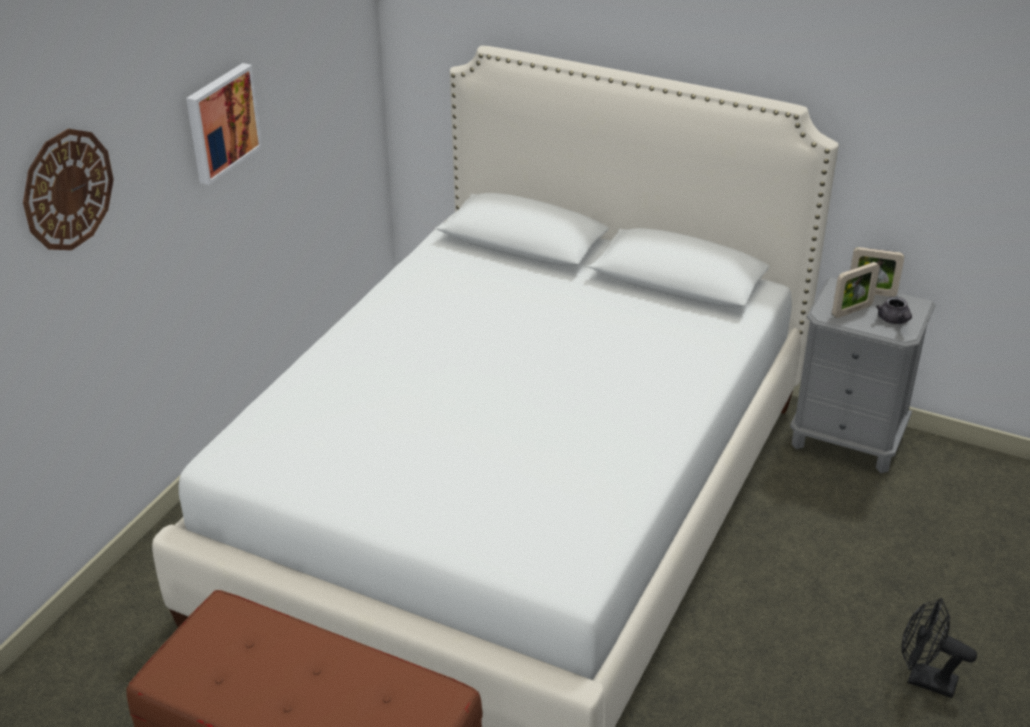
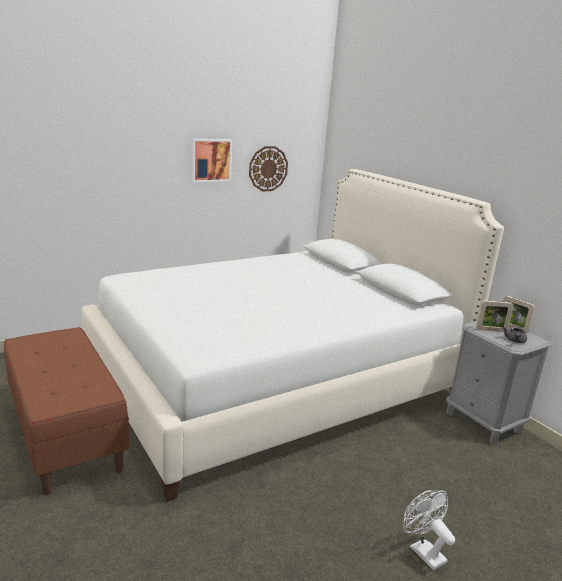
camera: 30 degrees right, 15 degrees down
(67, 189) = (111, 145): wall clock -> wall clock (268, 168)
(923, 680) = (423, 551): black fan -> white fan

